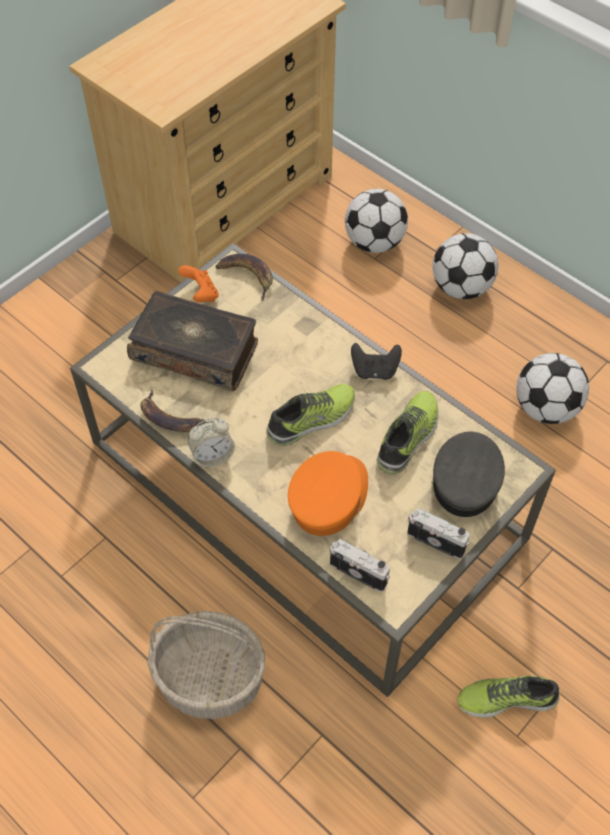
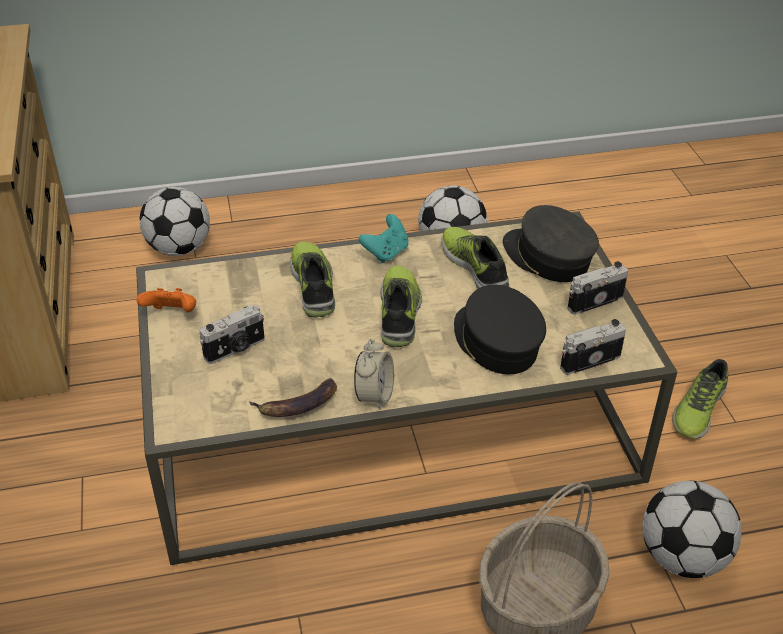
camera: 55 degrees left, 15 degrees down
(195, 350) = (235, 349): book -> camera
(247, 276) = (190, 276): banana -> none
(298, 351) = (314, 285): none -> shoe
(329, 499) = (495, 342): orange cap -> black cap
(374, 370) = (386, 253): black game controller -> turquoise game controller
(461, 288) = (286, 228): football -> football (682, 557)

